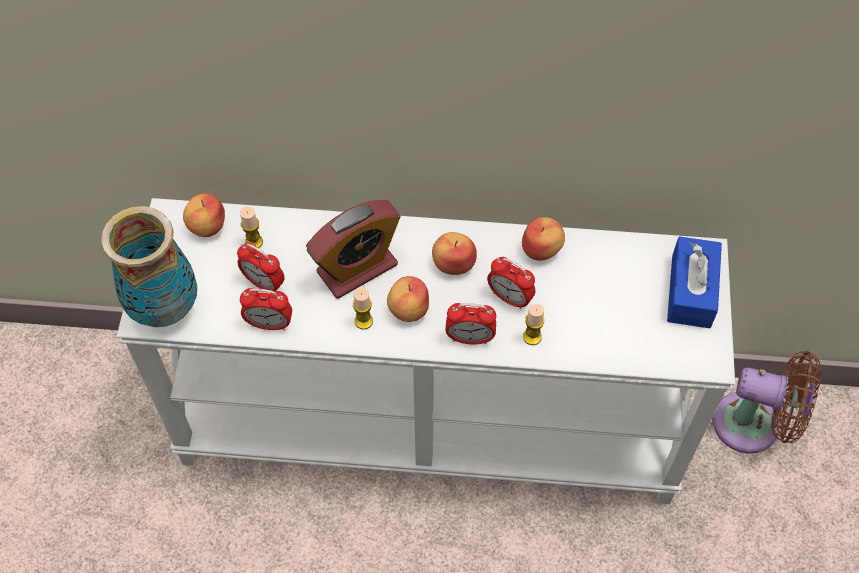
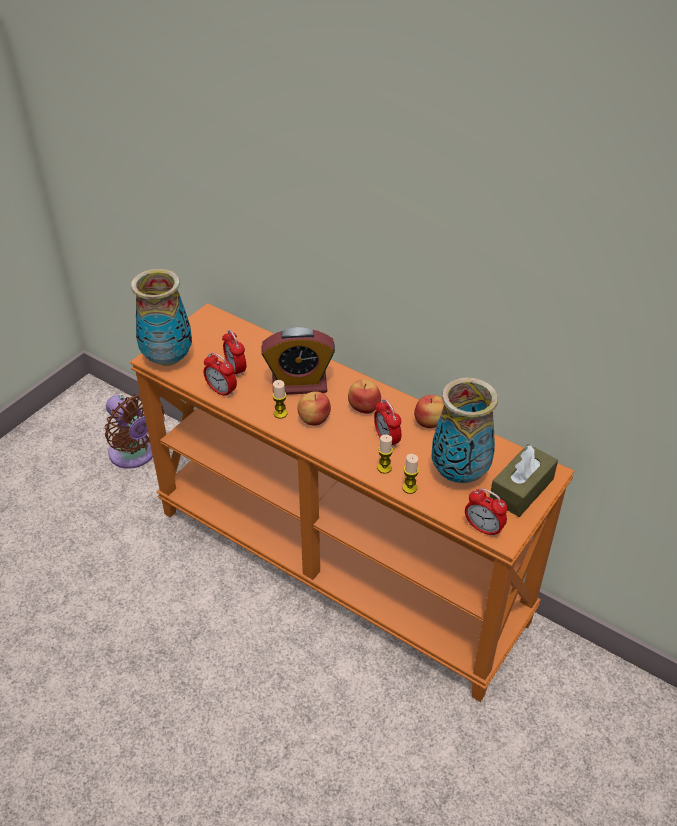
camera: 30 degrees right, 15 degrees down
(207, 226) = (227, 328): apple -> none
(254, 242) = (247, 346): candle -> candle (409, 488)
(431, 421) = (340, 564): white console table -> orange console table
(470, 338) = (341, 451): alarm clock -> alarm clock (483, 528)
(616, 303) = (460, 473): none -> vase
(691, 291) = (521, 489): blue tissue box -> brown tissue box
(754, 425) = (585, 682): brown fan -> brown fan (135, 454)

